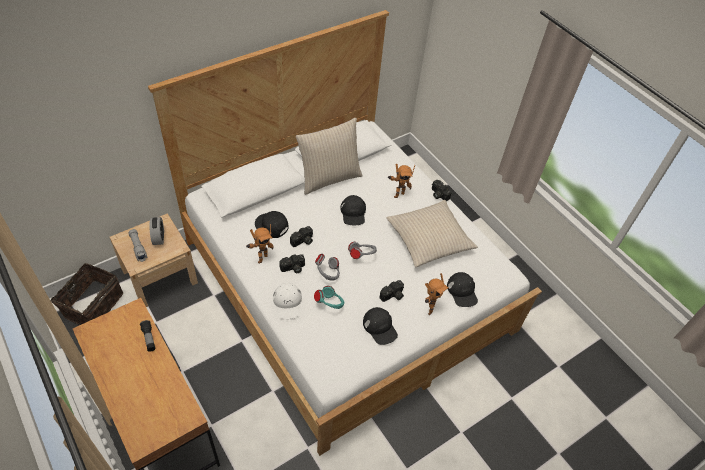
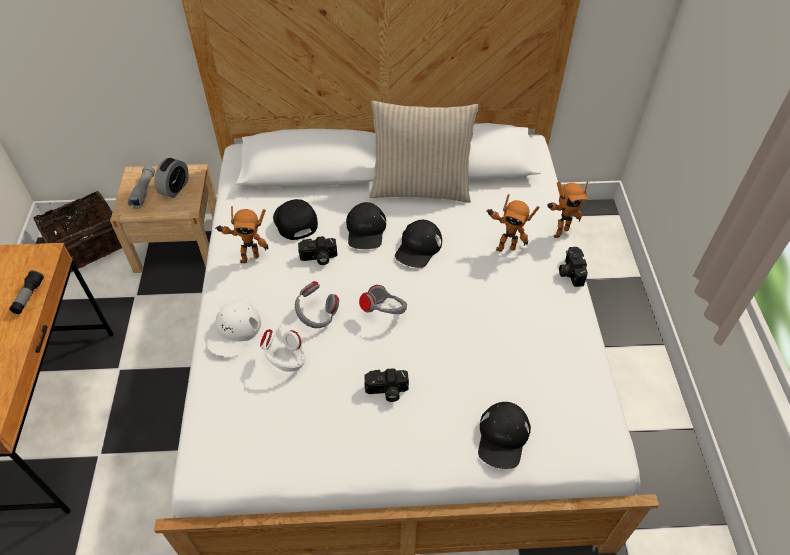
camera: 35 degrees right, 0 degrees up
(293, 268) = (277, 288): camera -> none
(330, 304) = (286, 360): turquoise headphones -> white headphones
(380, 327) = (331, 429): black cap -> black cap (366, 230)
(429, 239) = (507, 331): beige pillow -> none
(429, 309) = (428, 438): toy robot -> toy robot (559, 231)

